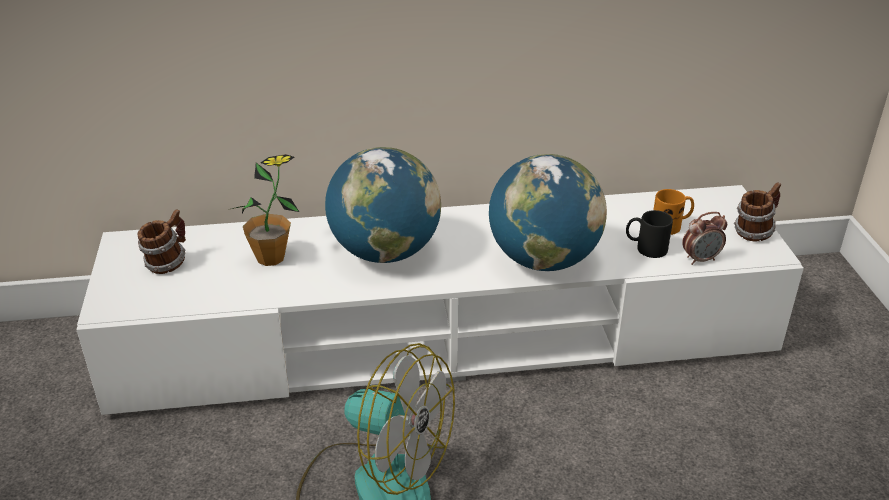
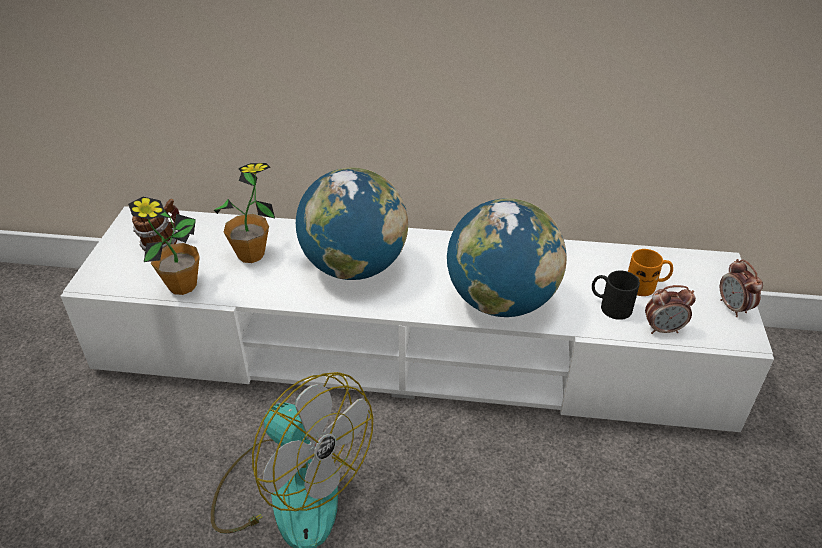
camera: 15 degrees right, 5 degrees up
(211, 298) = (182, 286): none -> potted plant
(754, 231) = (733, 308): mug -> alarm clock

